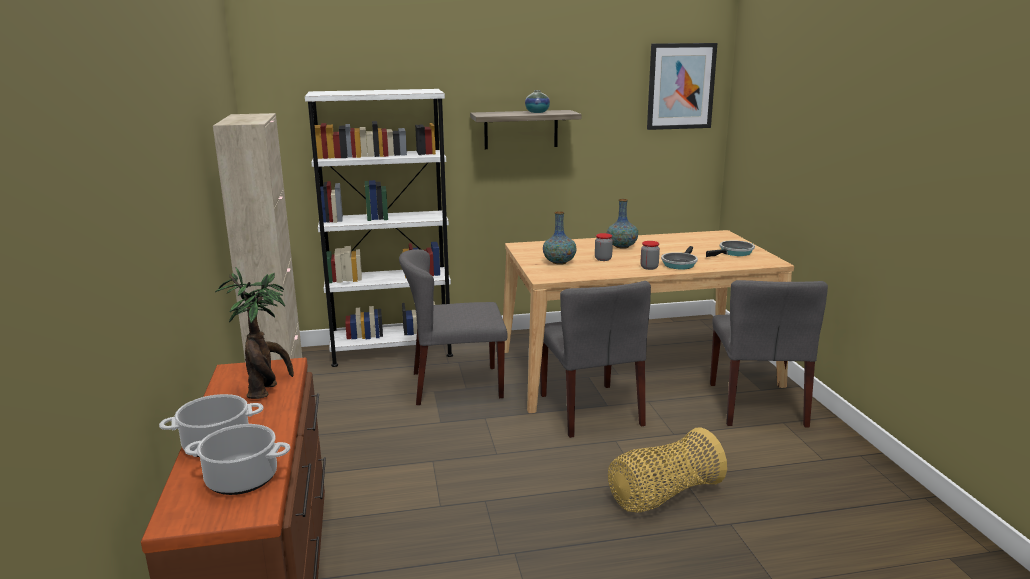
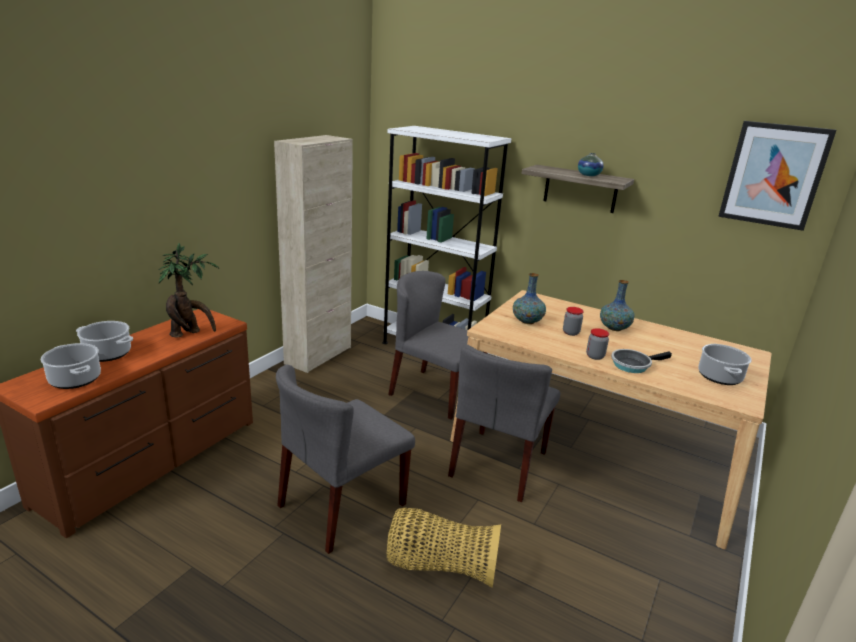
camera: 40 degrees right, 5 degrees up
(734, 253) = (720, 377): frying pan -> cooking pot
(757, 405) = (660, 546): grey chair -> grey chair (342, 506)

